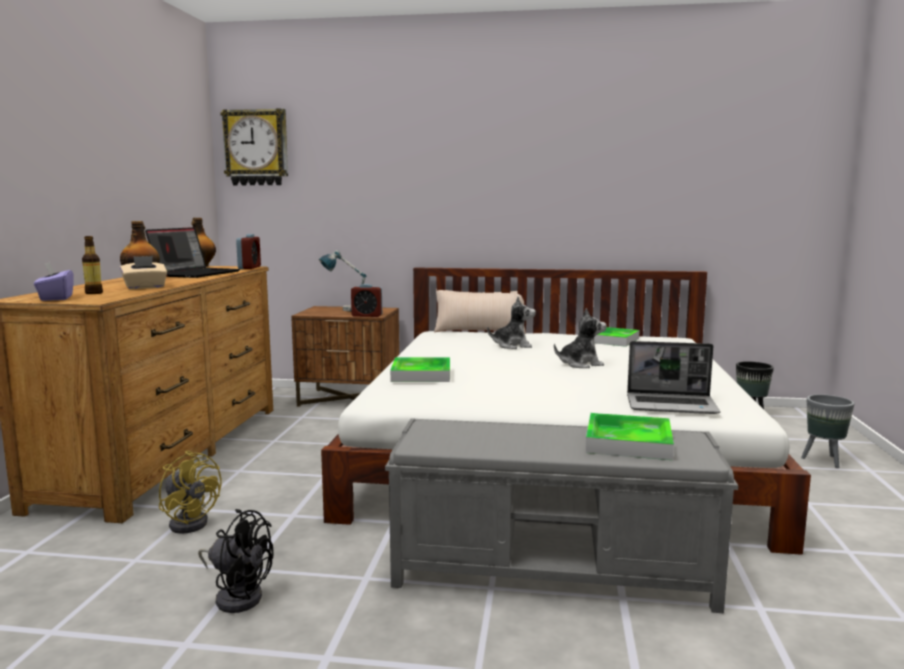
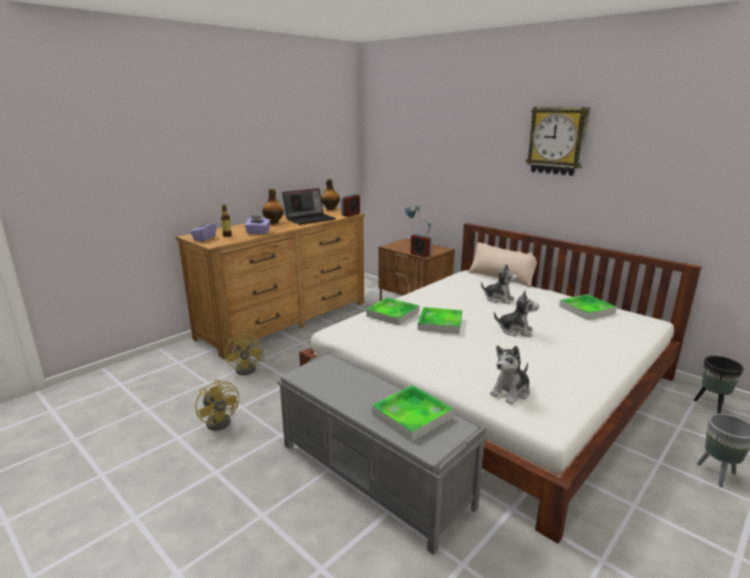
camera: 35 degrees right, 10 degrees up
(145, 287) = (258, 232): beige tissue box -> purple tissue box
(237, 595) = (221, 420): black fan -> yellow fan
(256, 148) = (382, 128): wall clock -> wall clock (557, 141)
(494, 372) = (440, 323): none -> tray
(672, 405) = (511, 392): laptop -> plush toy

